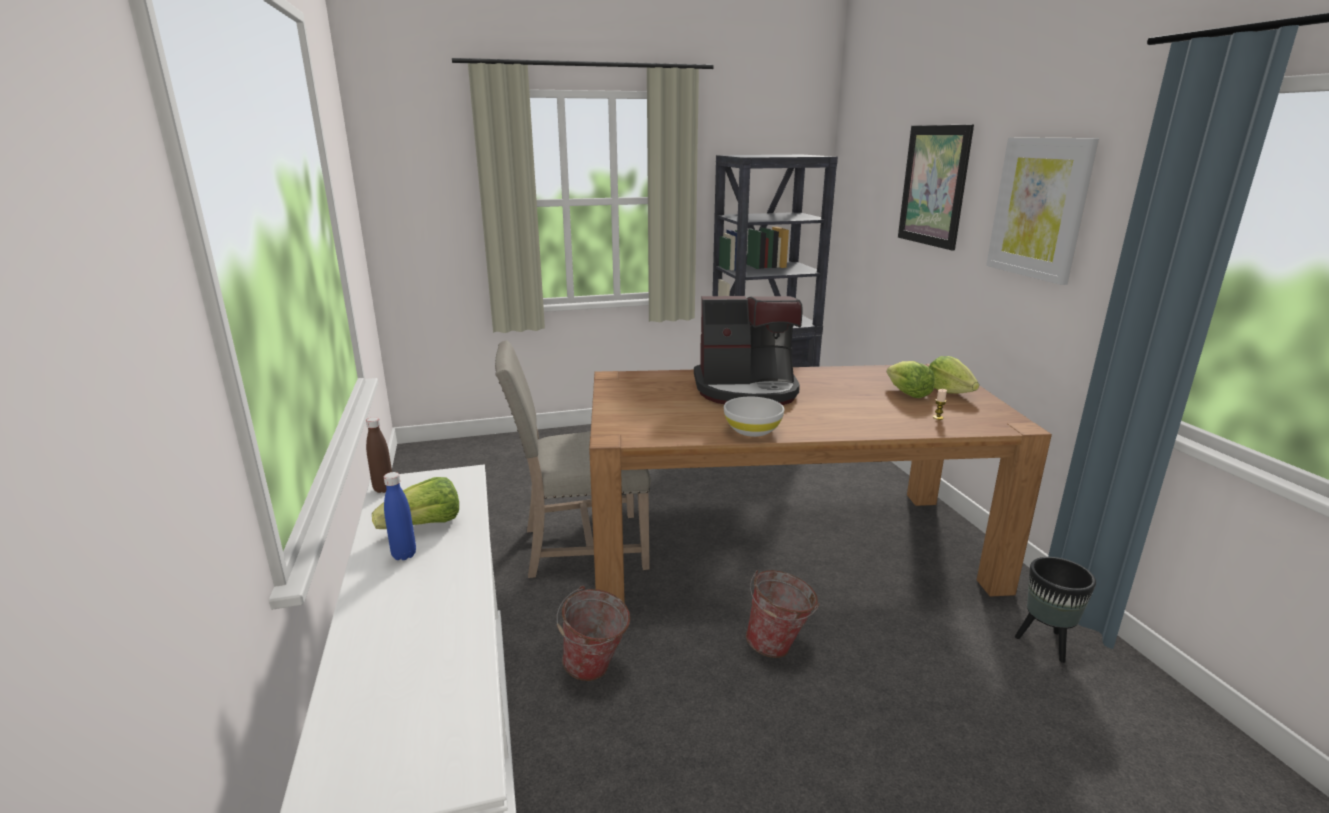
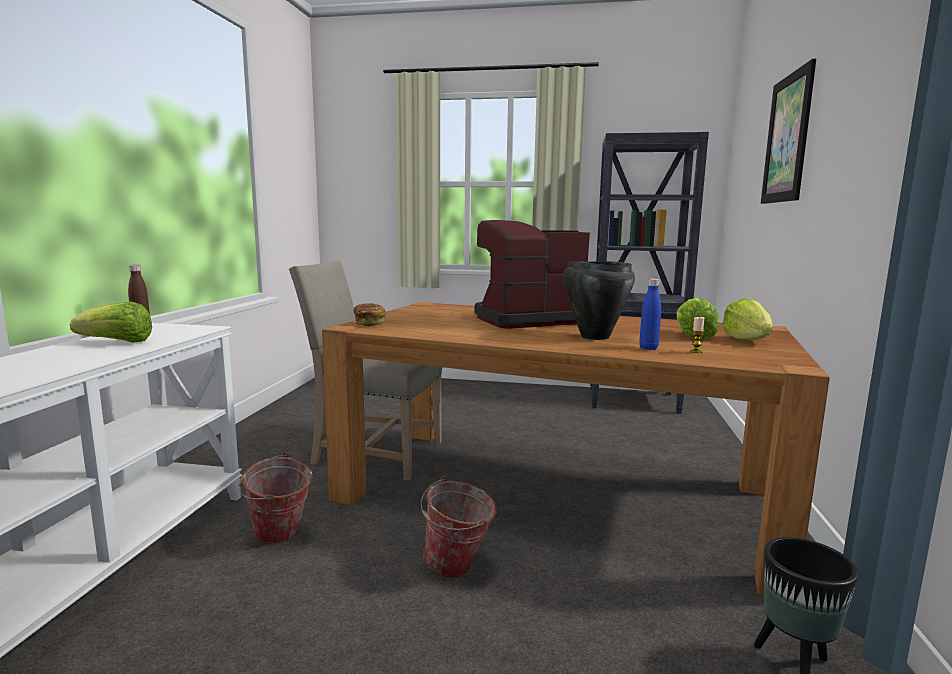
camera: 25 degrees right, 10 degrees down
(404, 555) = (70, 351): blue bottle -> blue bottle (648, 348)
(619, 427) = (370, 323): none -> bread
(747, 390) = (526, 319): coffee machine -> coffee machine turned 135 degrees clockwise
(752, 430) = (478, 337): white bowl -> none
(841, 410) = (594, 337): none -> black cooking pot
(1039, 208) = (862, 121): picture -> none

